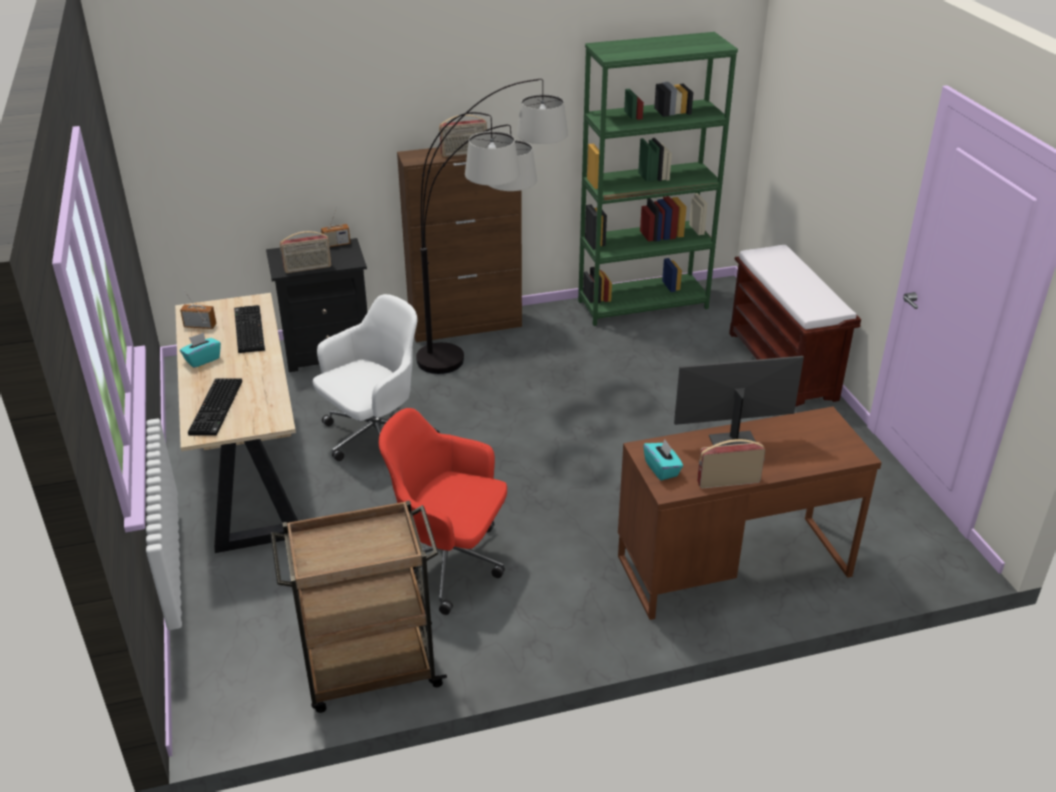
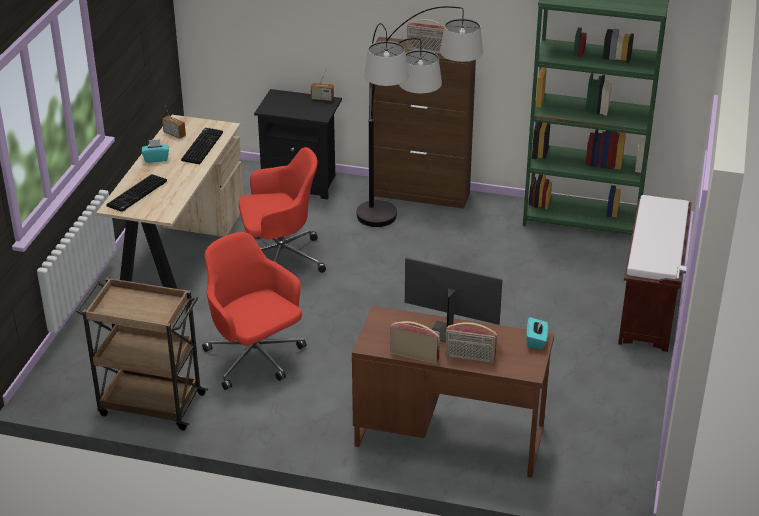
camera: 30 degrees right, 0 degrees up
(308, 268) = (285, 112): radio -> radio (470, 358)
(375, 439) = (280, 258): white office chair -> red office chair
(662, 469) = (378, 331): turquoise tissue box -> turquoise tissue box (536, 341)

